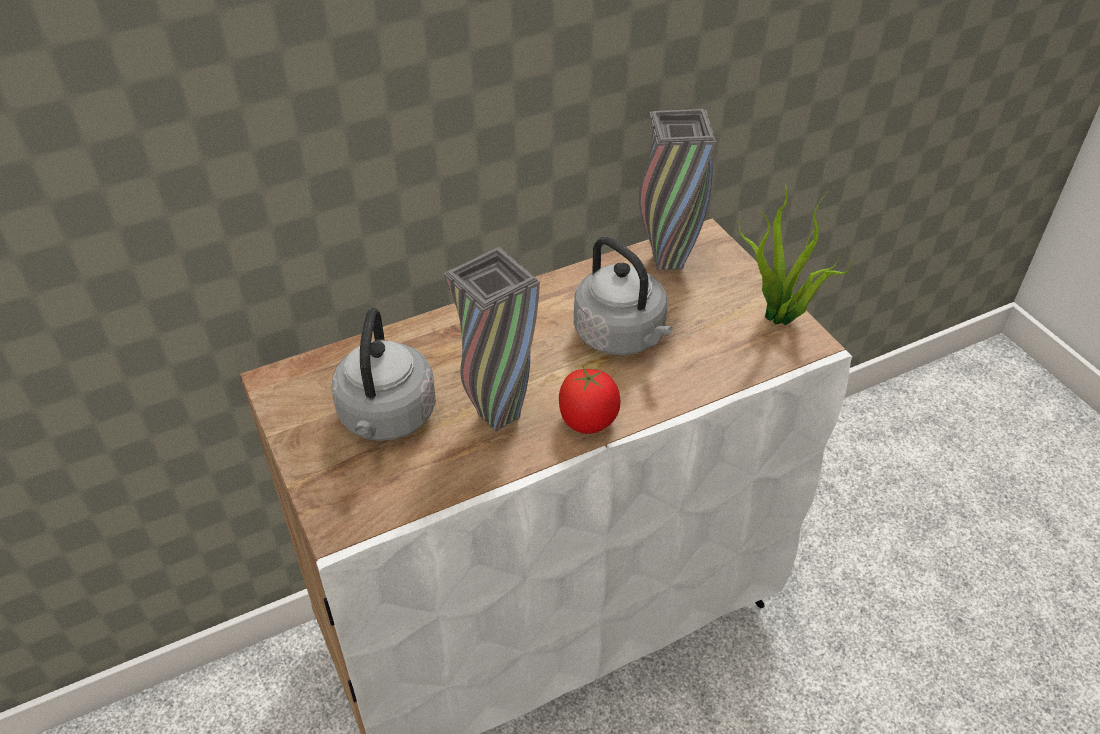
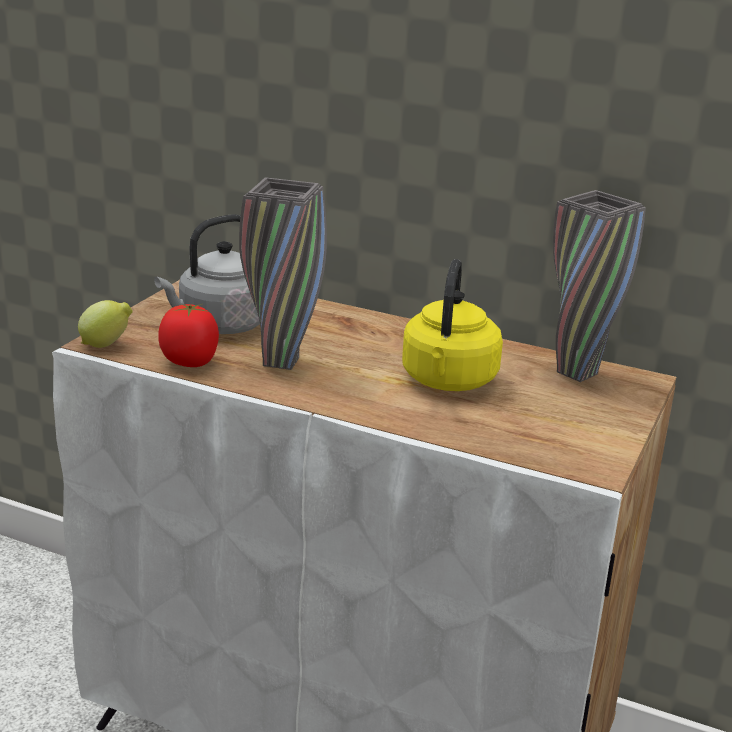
camera: 50 degrees right, 20 degrees down
(349, 521) = (106, 345): none -> lemon
(588, 421) = (328, 397): tomato -> tomato (190, 362)
(622, 336) = (448, 381): grey kettle -> yellow kettle
(779, 319) = (599, 445): potted plant -> none

